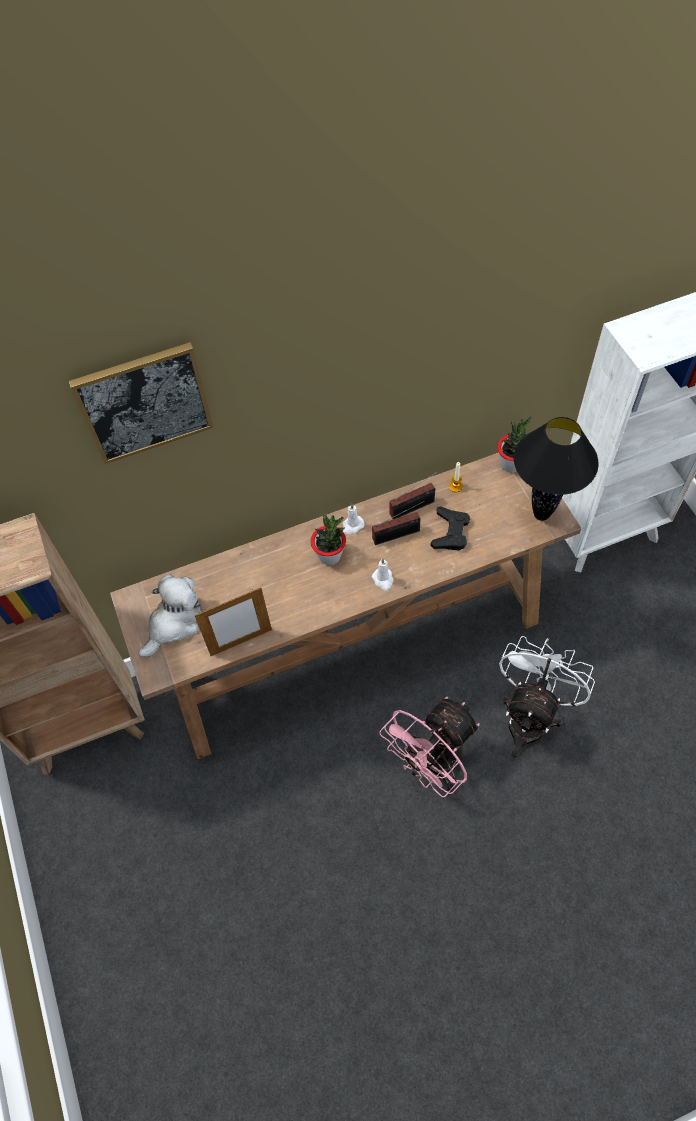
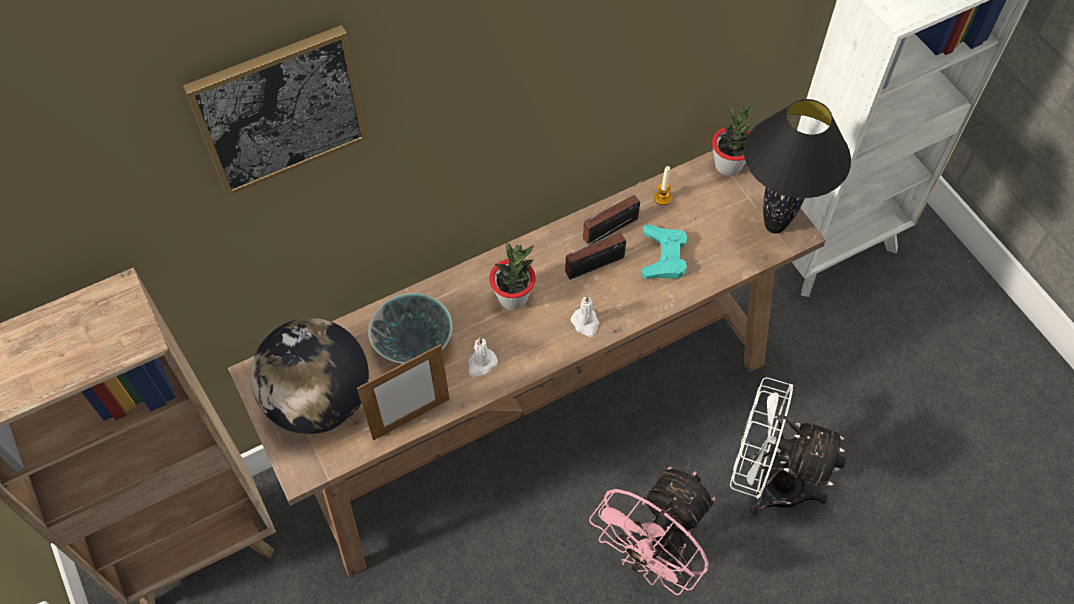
camera: 10 degrees left, 0 degrees up
(174, 623) = (319, 401): plush toy -> globe
(250, 586) = (414, 344): none -> bowl
(352, 526) = (537, 257): white candle -> white candle (481, 364)
(450, 532) = (663, 256): black game controller -> turquoise game controller
(530, 716) = (768, 482): white fan -> white fan turned 90 degrees counterclockwise

